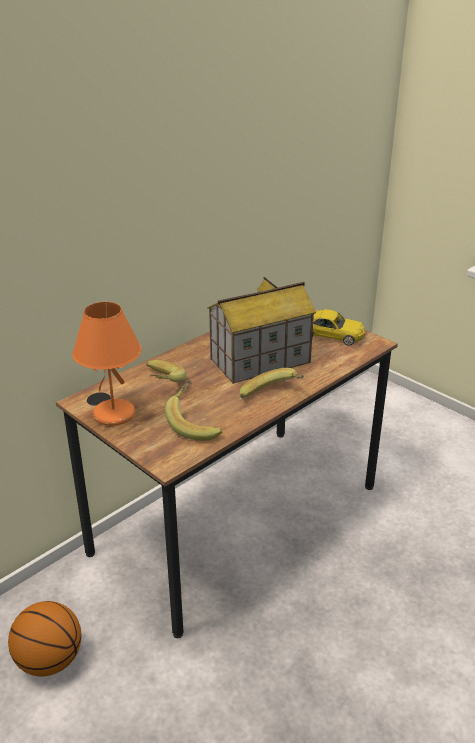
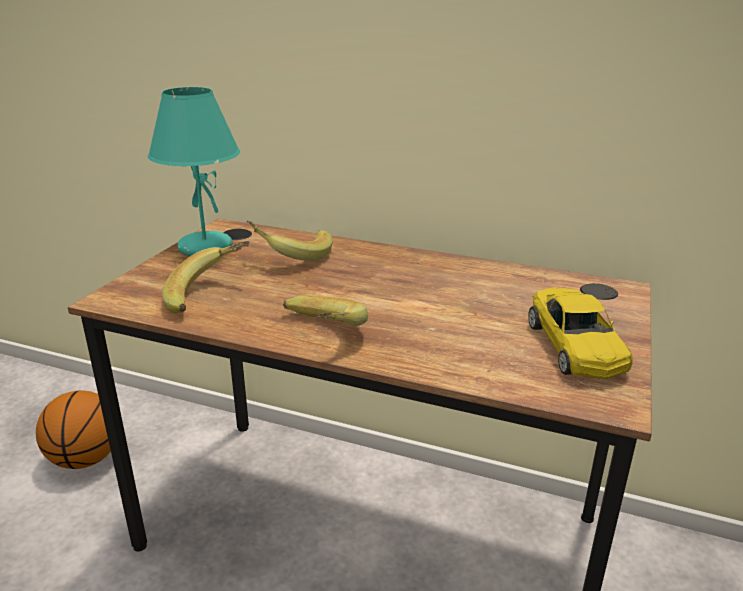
camera: 65 degrees right, 5 degrees down
(113, 415) = (204, 247): orange table lamp -> turquoise table lamp
(259, 361) = (414, 304): toy house -> none

